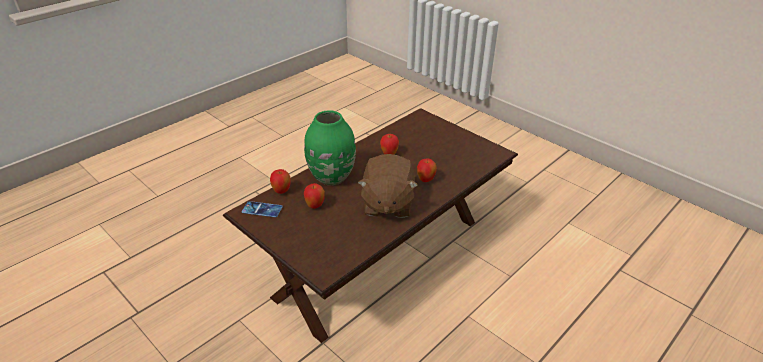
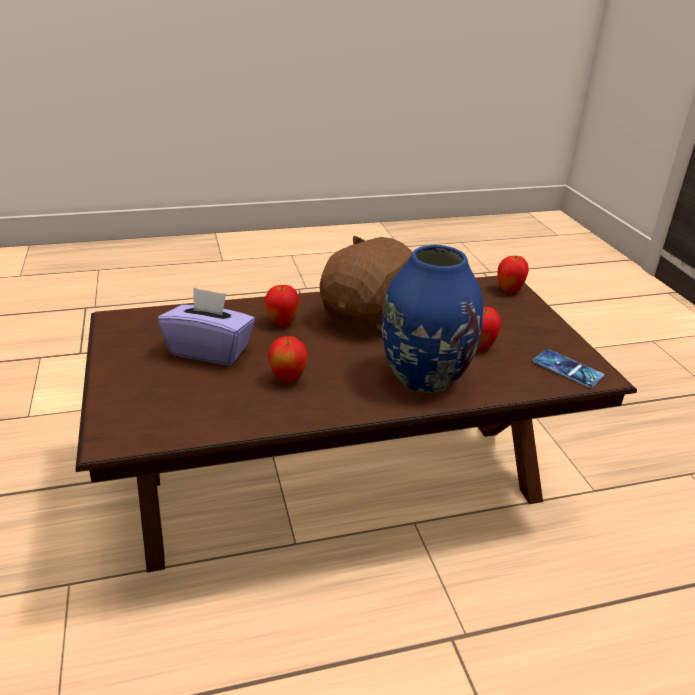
camera: 150 degrees left, 5 degrees down
(281, 191) = (526, 384): apple -> apple (509, 291)
(332, 177) = (424, 377): green vase -> blue vase
(437, 154) = (210, 350): none -> purple tissue box

